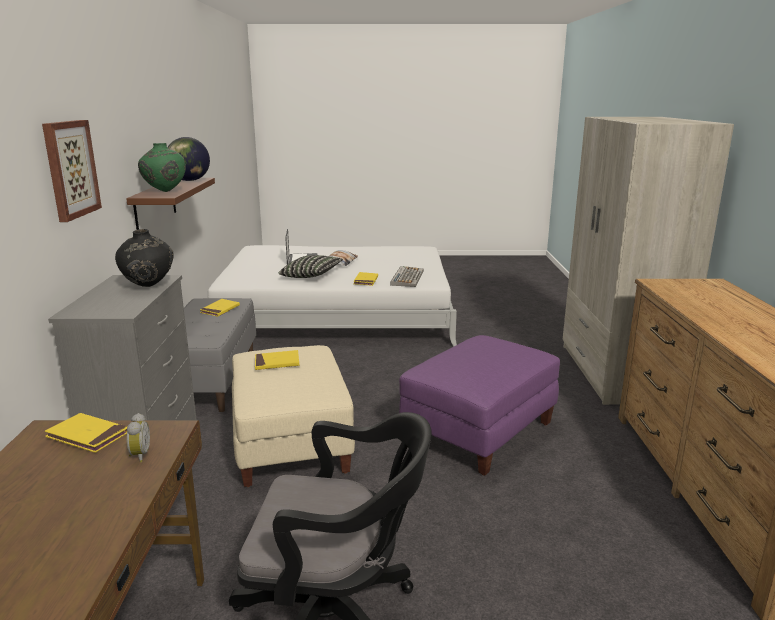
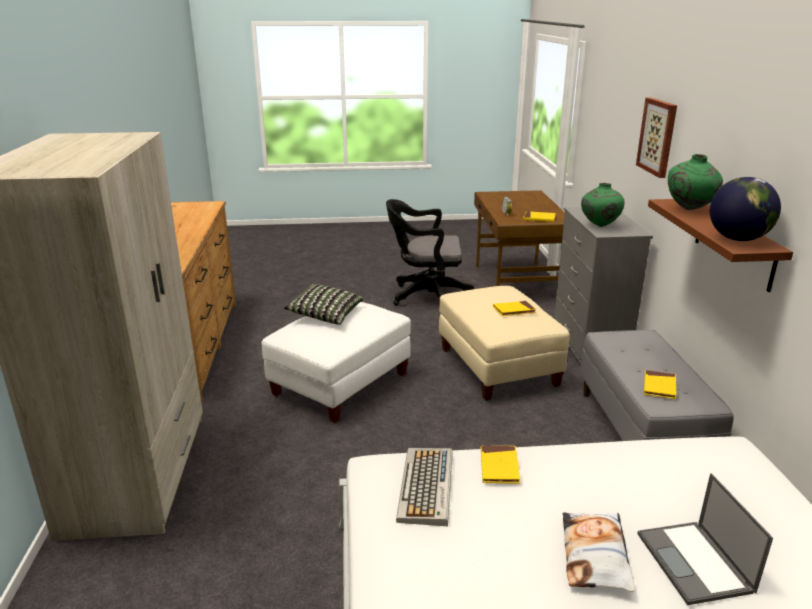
camera: 175 degrees right, 5 degrees up
(149, 286) = (599, 226): black vase -> green vase
(311, 276) = (610, 481): pillow -> pillow (325, 315)
(479, 432) = (340, 385): purple ottoman -> white ottoman

